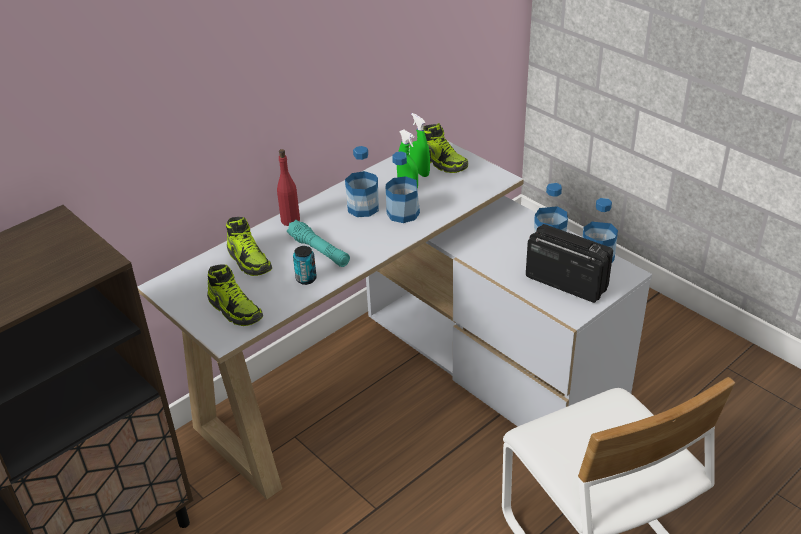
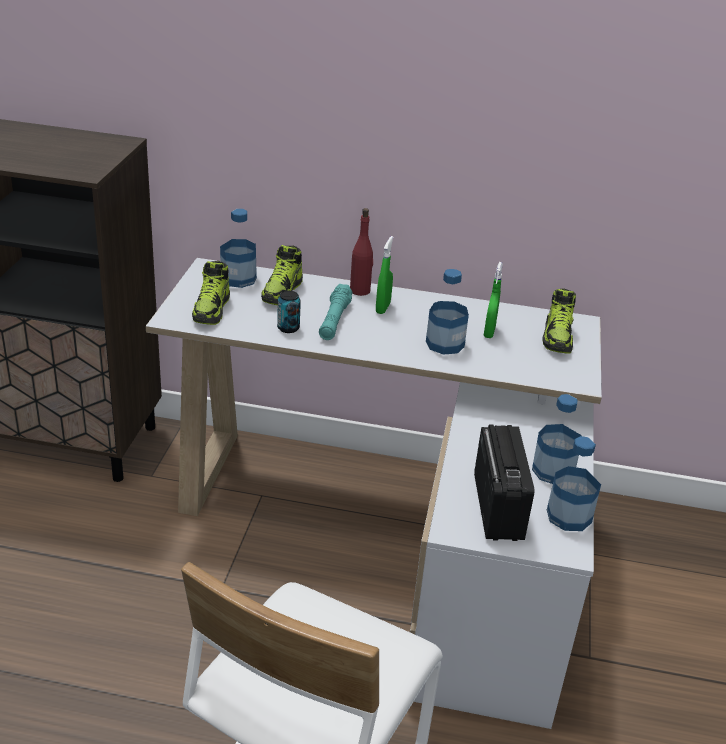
camera: 50 degrees right, 5 degrees down
(363, 208) = (425, 320): bottle -> bottle (238, 279)
(420, 172) = (523, 330): green spray bottle -> green spray bottle (383, 308)

